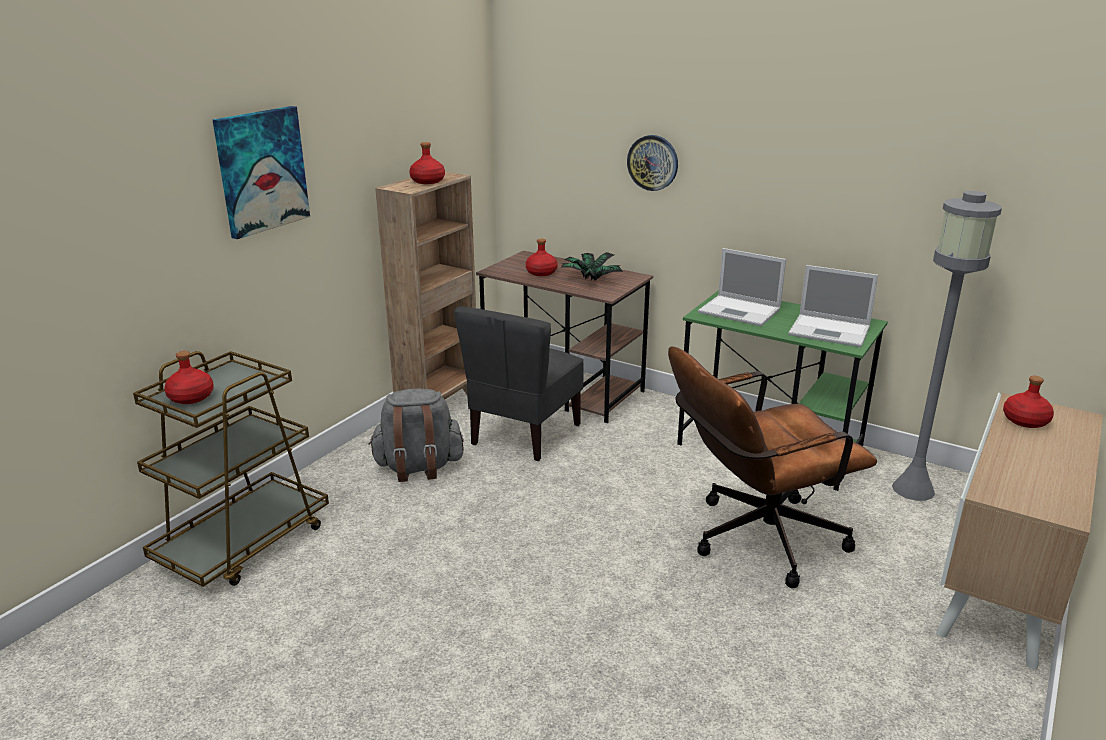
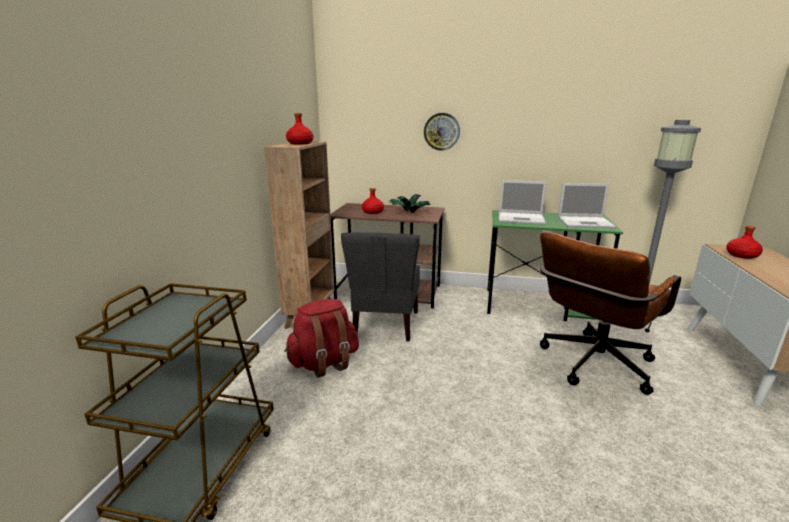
camera: 20 degrees left, 5 degrees down
(192, 397) = (147, 330): red bottle -> none
(261, 171) = (183, 114): picture -> none
(418, 467) = (324, 363): grey backpack -> red backpack

